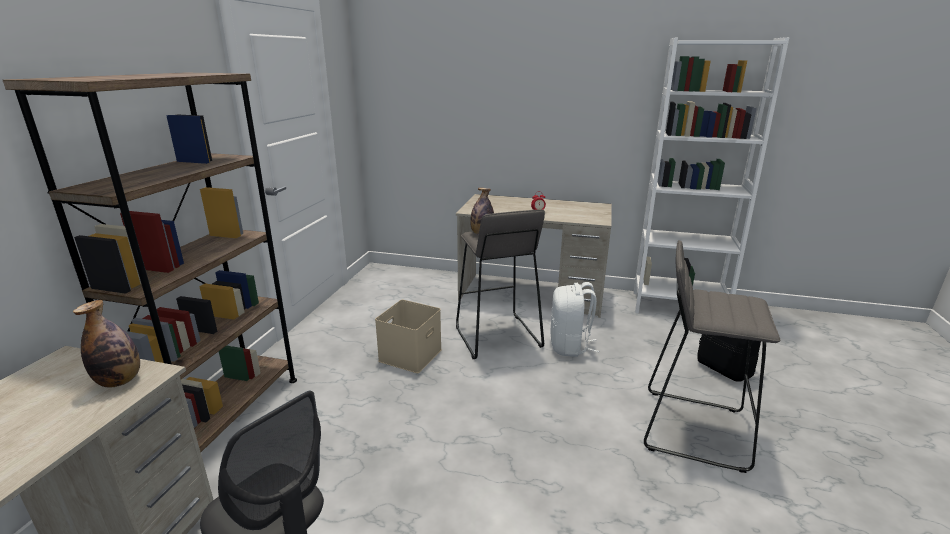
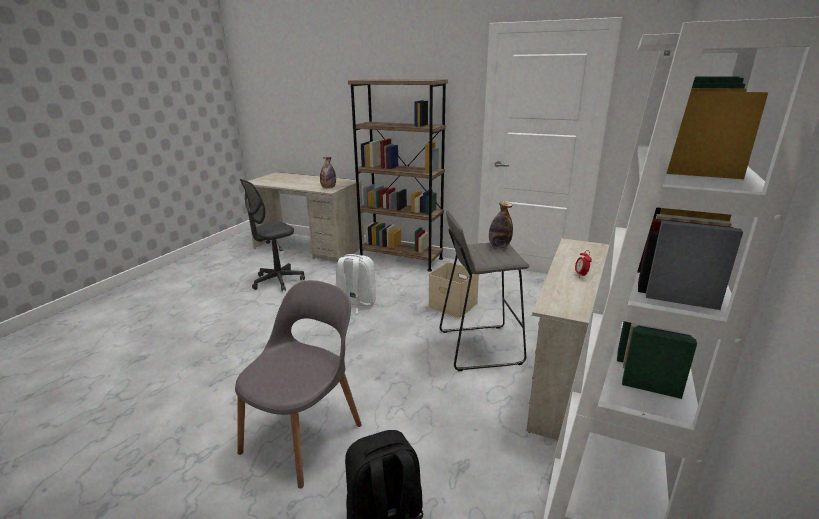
camera: 100 degrees right, 0 degrees up
(570, 346) = (458, 390): white backpack -> white backpack (356, 303)
(693, 428) = (304, 436): grey stool -> grey chair

